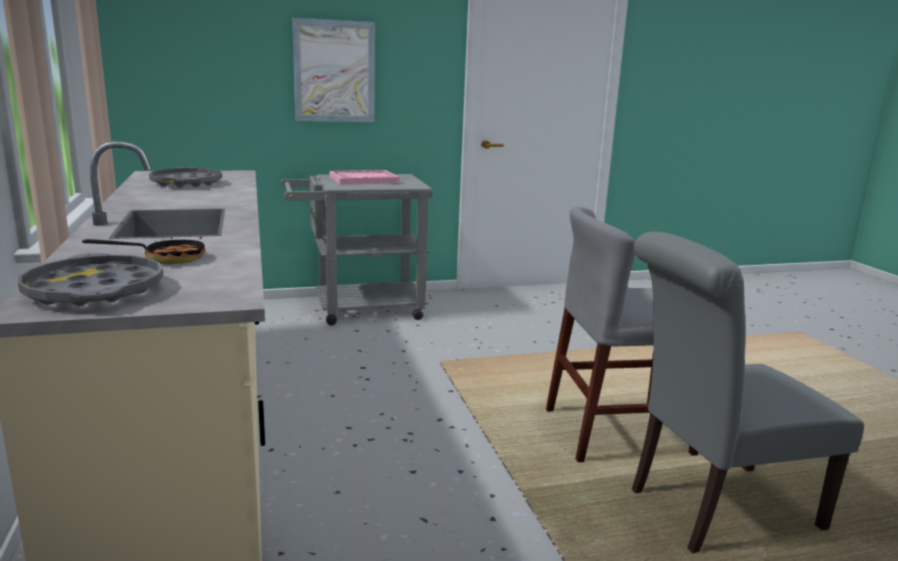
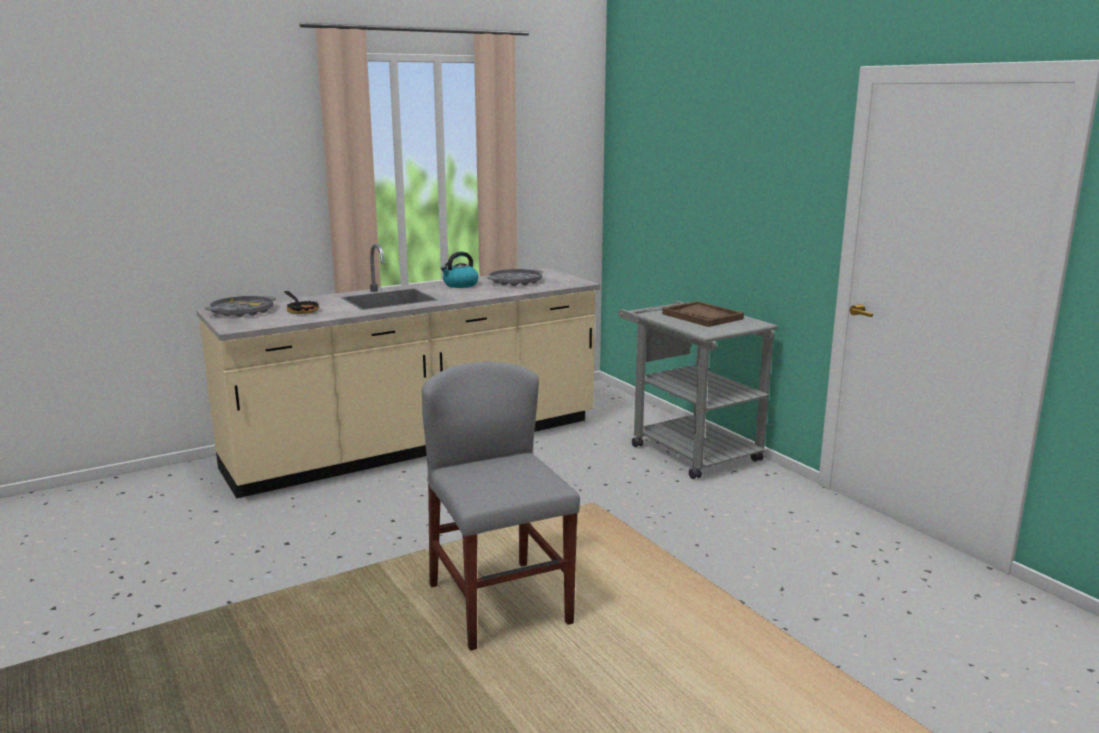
camera: 75 degrees right, 0 degrees up
(156, 196) = (460, 285): none -> kettle
(334, 71) = (729, 201): picture -> none
(363, 179) = (702, 316): pink tray -> brown tray
(713, 510) = (373, 657): grey chair -> none

